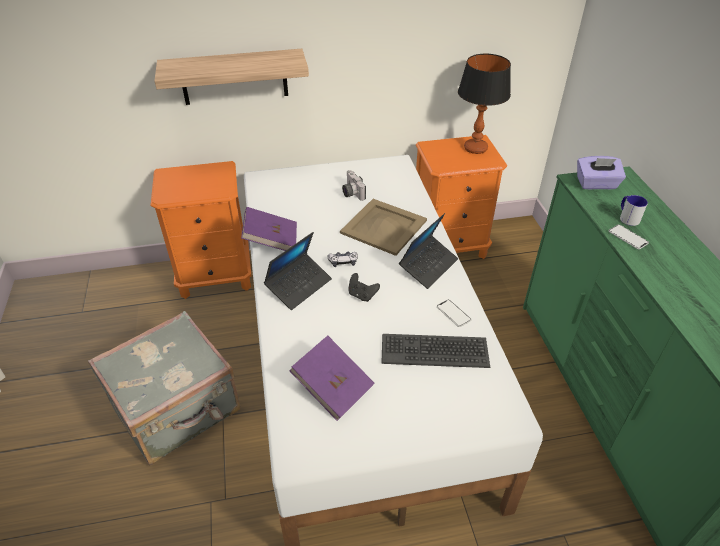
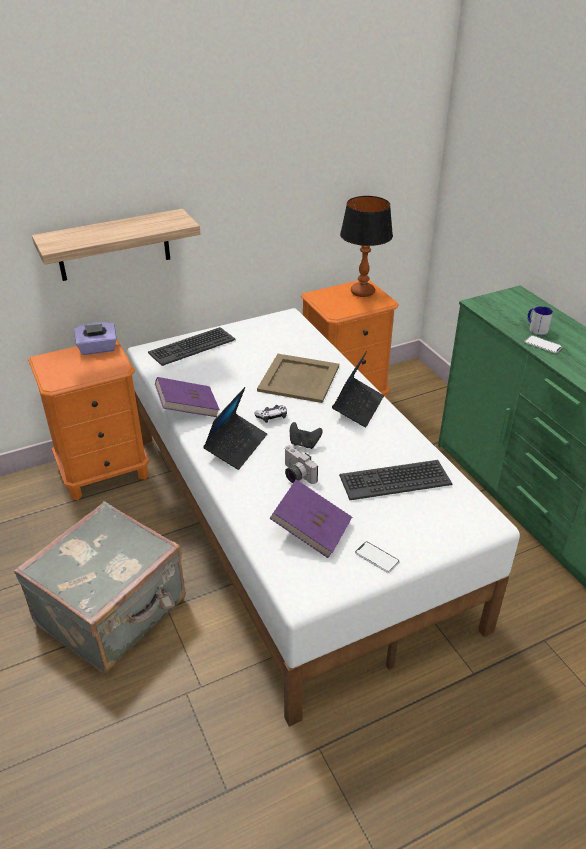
camera: 15 degrees left, 5 degrees down
(299, 179) = (192, 346): none -> keyboard
(351, 193) = (252, 352): camera -> camera (295, 475)
(453, 313) = (399, 445): phone -> phone (377, 557)
(596, 184) = (497, 304): purple tissue box -> purple tissue box (98, 349)

